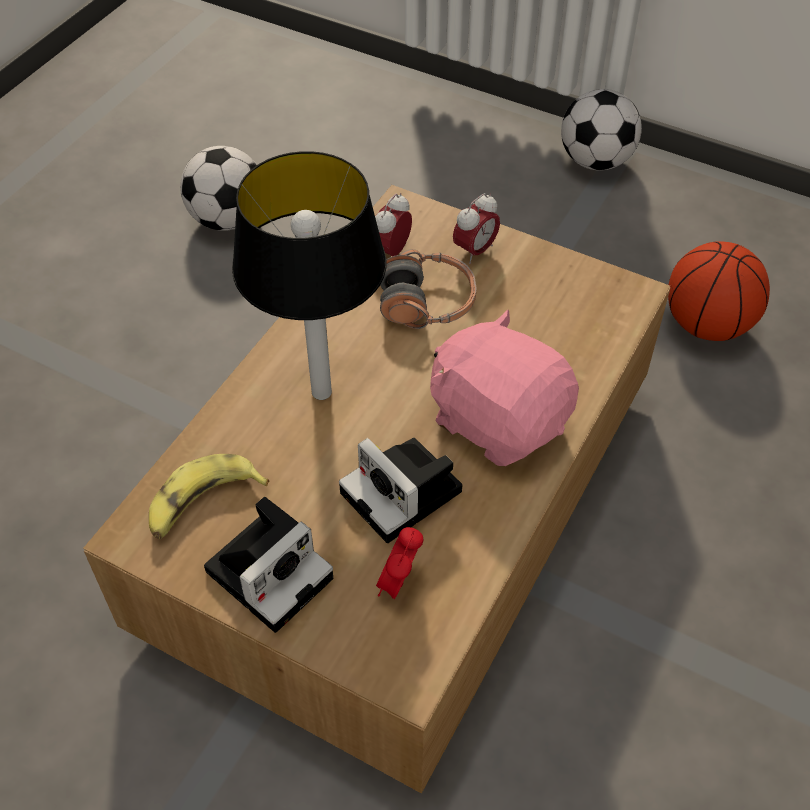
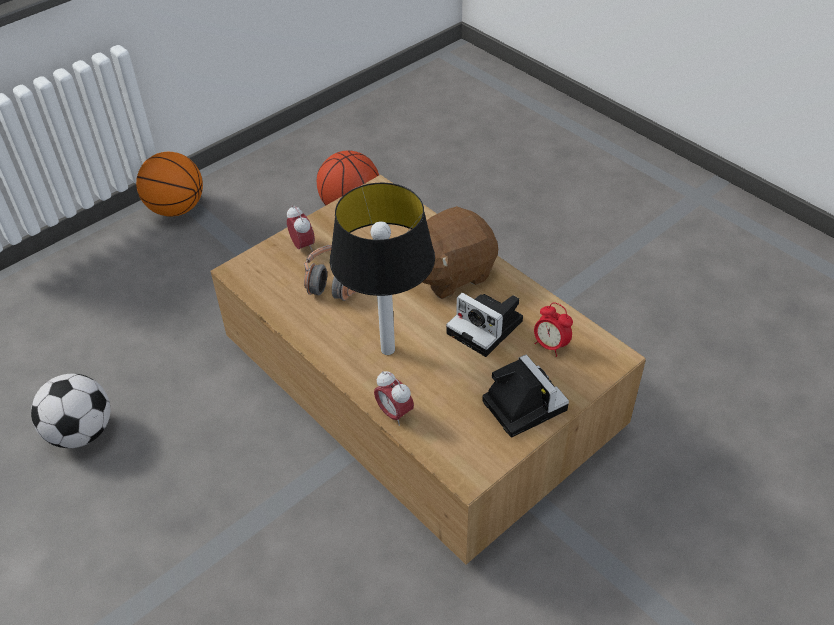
camera: 70 degrees left, 5 degrees down
(203, 504) = (456, 430): banana -> none
(391, 251) = (278, 286): alarm clock -> alarm clock (394, 413)
(405, 494) = (487, 328): camera -> camera turned 60 degrees clockwise
(498, 419) = (448, 273): pink plush toy -> brown plush toy
(595, 161) = (176, 208): football -> basketball

